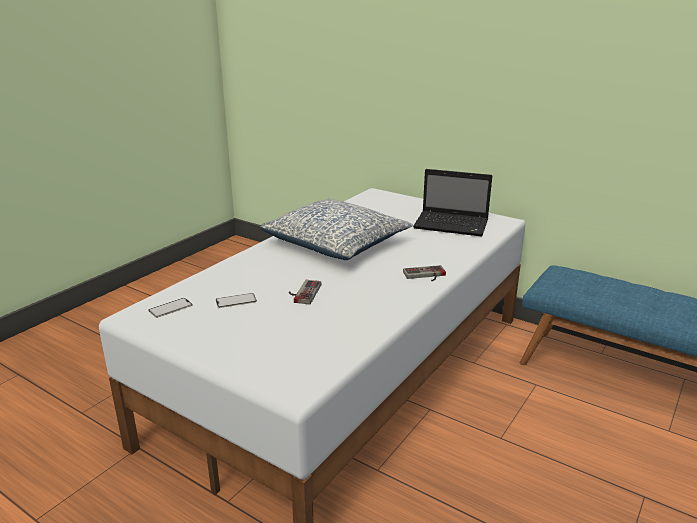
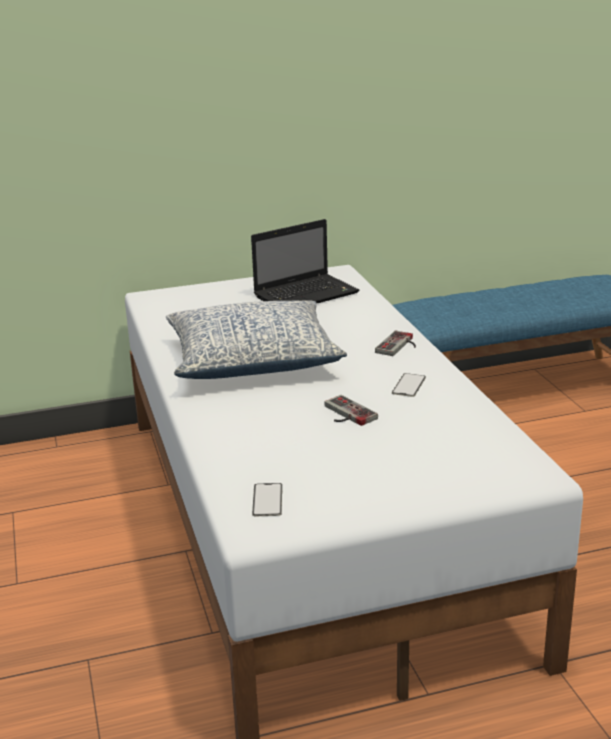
camera: 50 degrees left, 0 degrees up
(236, 300) = (308, 455): phone -> phone (409, 385)

